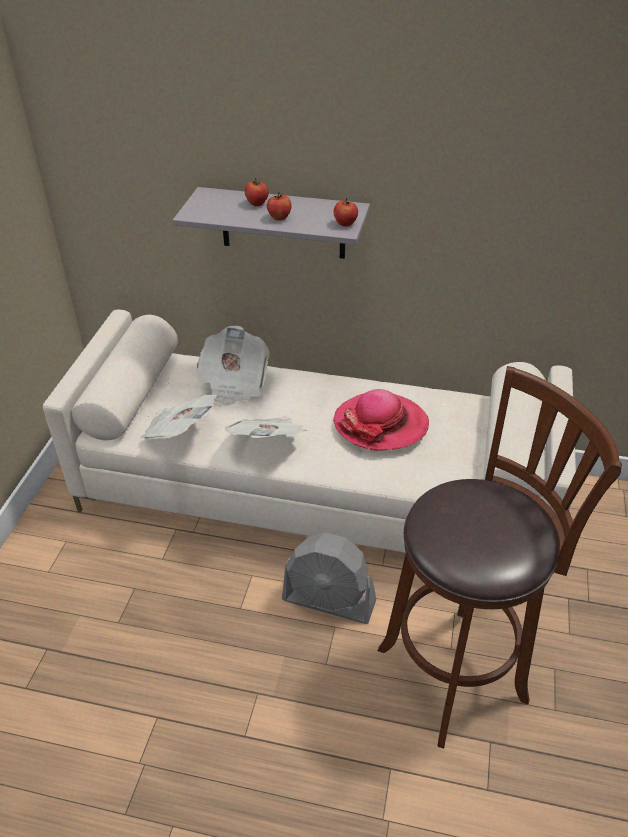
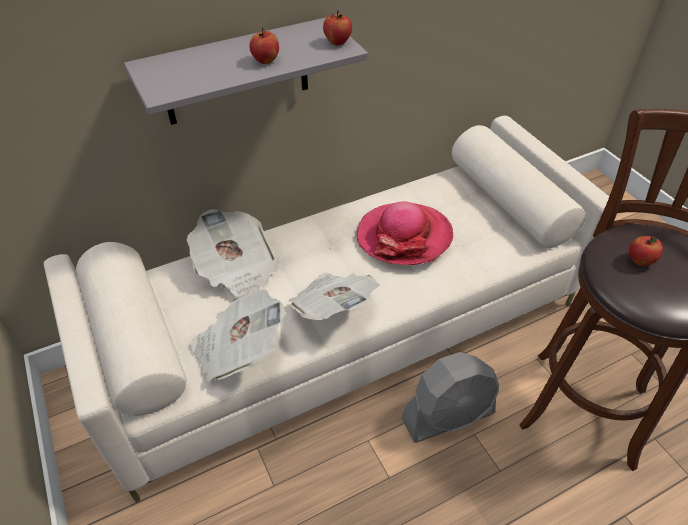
camera: 40 degrees left, 5 degrees up
(257, 204) = (220, 55): apple -> apple (639, 261)

